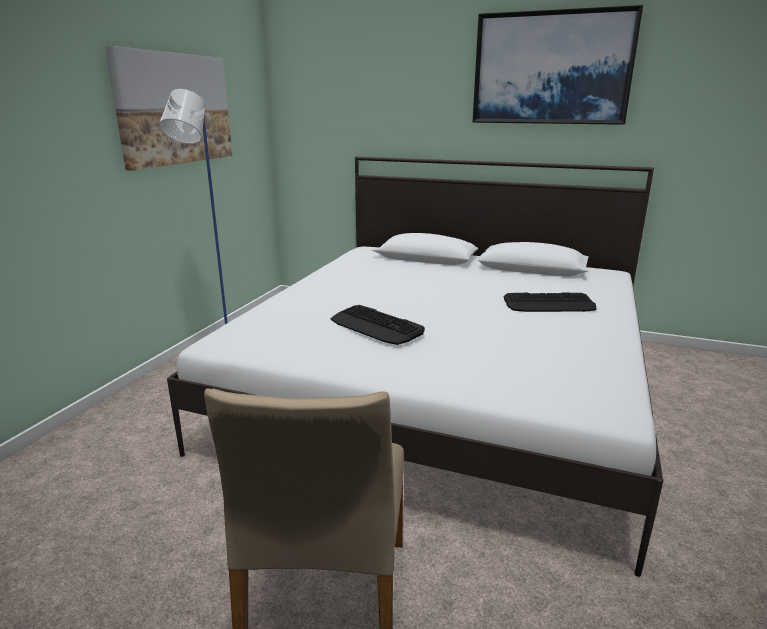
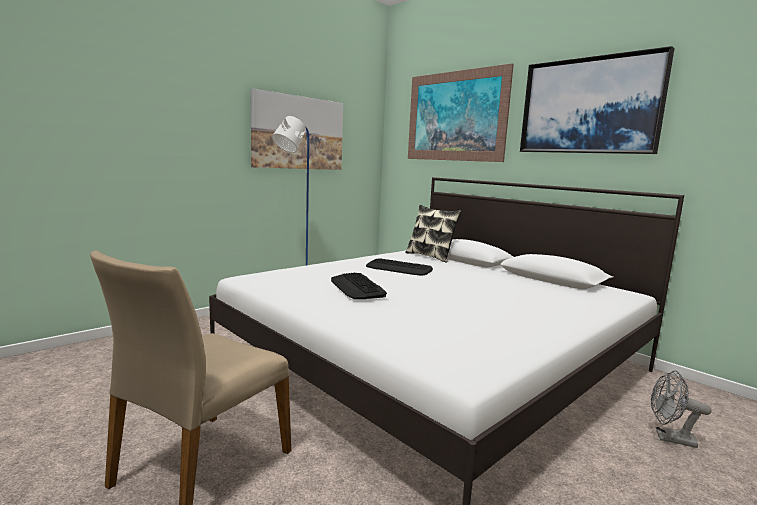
camera: 25 degrees right, 10 degrees down
(378, 75) = (455, 116): none -> picture
(384, 260) = (430, 256): none -> pillow
(549, 304) = (526, 301): keyboard -> keyboard (399, 268)
(684, 405) = (669, 438): none -> grey fan

